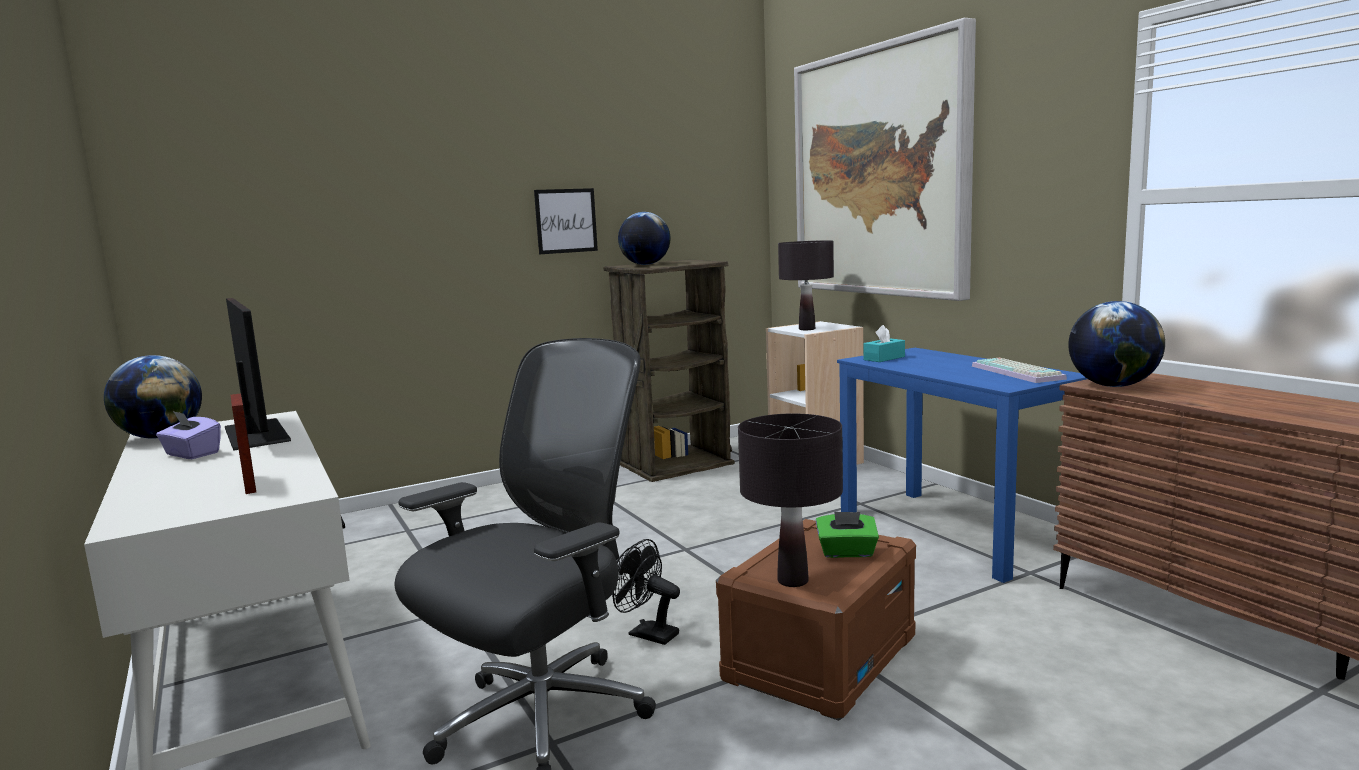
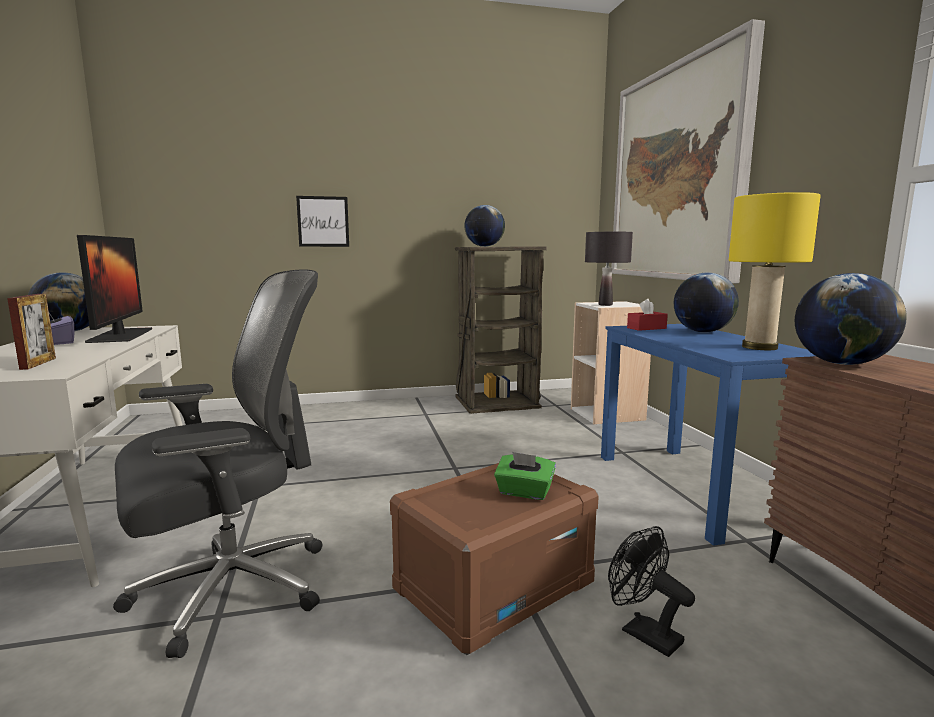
camera: 15 degrees right, 0 degrees up
(566, 221) = (429, 210): picture -> picture (323, 221)
(646, 633) = (370, 533): black fan -> black fan (643, 633)
(792, 580) = (451, 510): black table lamp -> none
(884, 358) = (646, 328): turquoise tissue box -> red tissue box
(945, 358) = (702, 332): none -> globe
(1019, 372) = (760, 347): keyboard -> yellow table lamp

